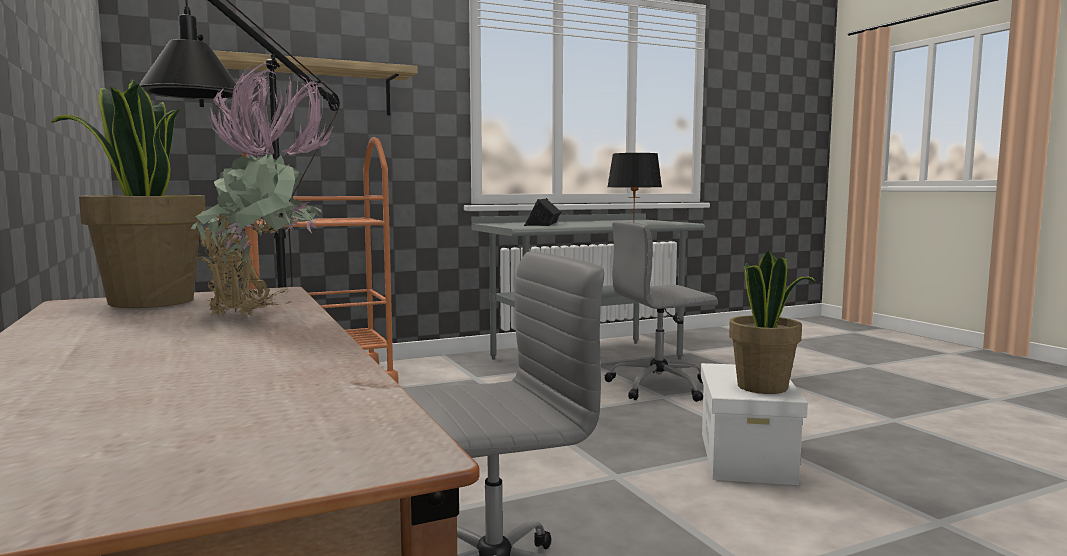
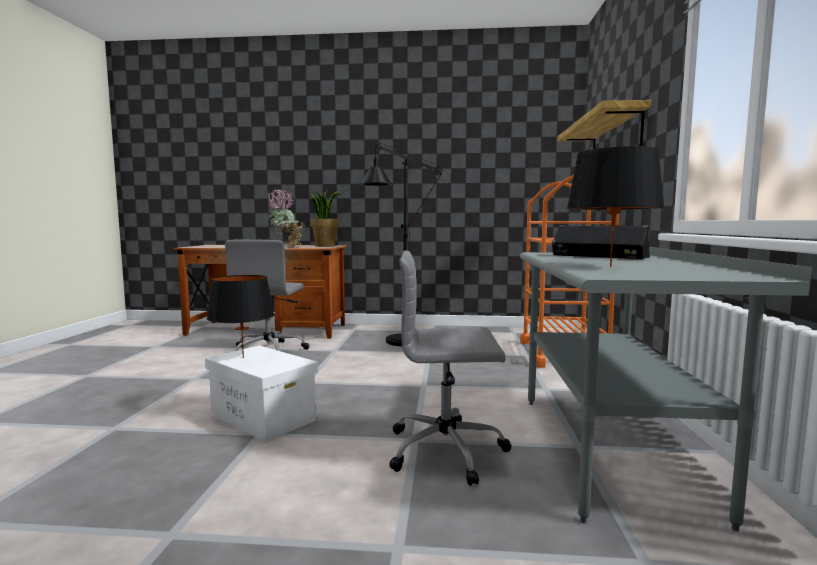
camera: 120 degrees right, 0 degrees up
(660, 387) = (448, 450): grey office chair -> grey office chair turned 105 degrees counterclockwise
(763, 387) = (243, 357): potted plant -> black table lamp

